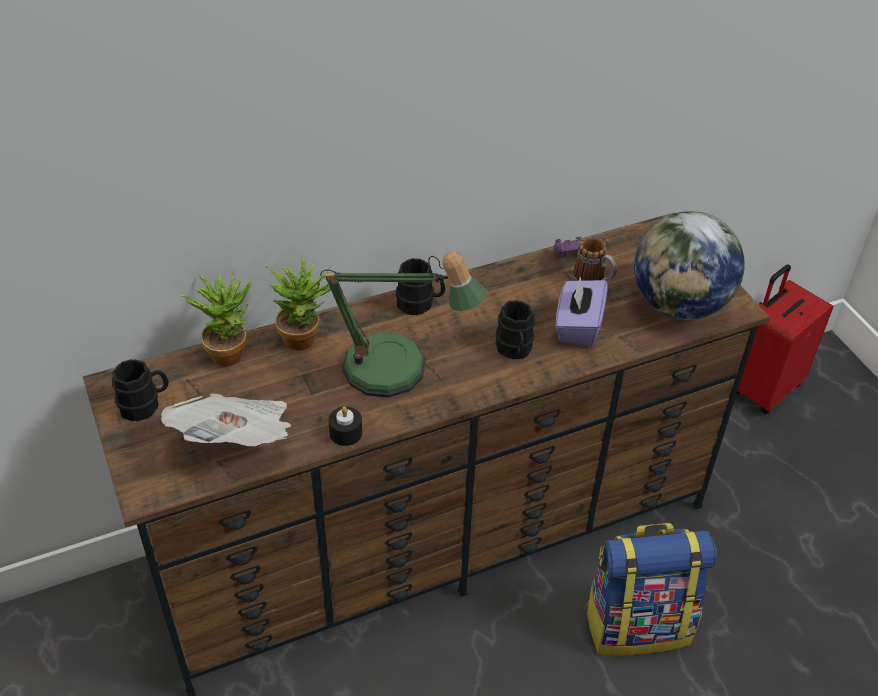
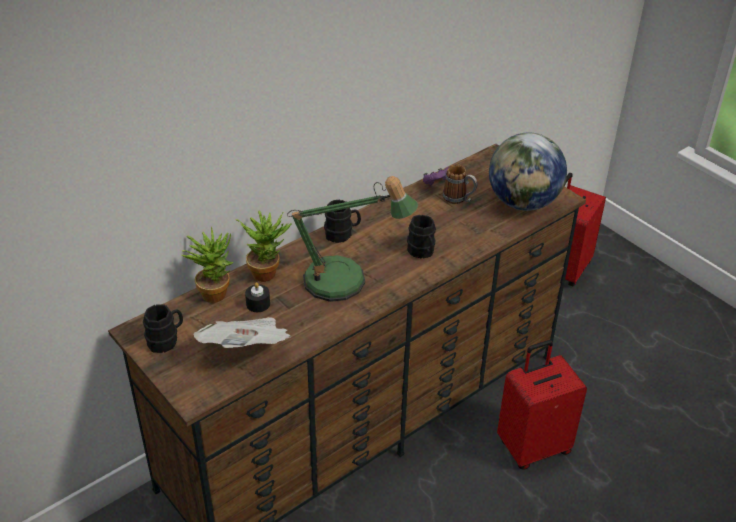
camera: 15 degrees left, 5 degrees down
(345, 433) = (325, 329): black candle -> black candle (258, 304)
(578, 326) = (460, 229): purple tissue box -> none
(638, 624) = (533, 446): backpack -> red suitcase

